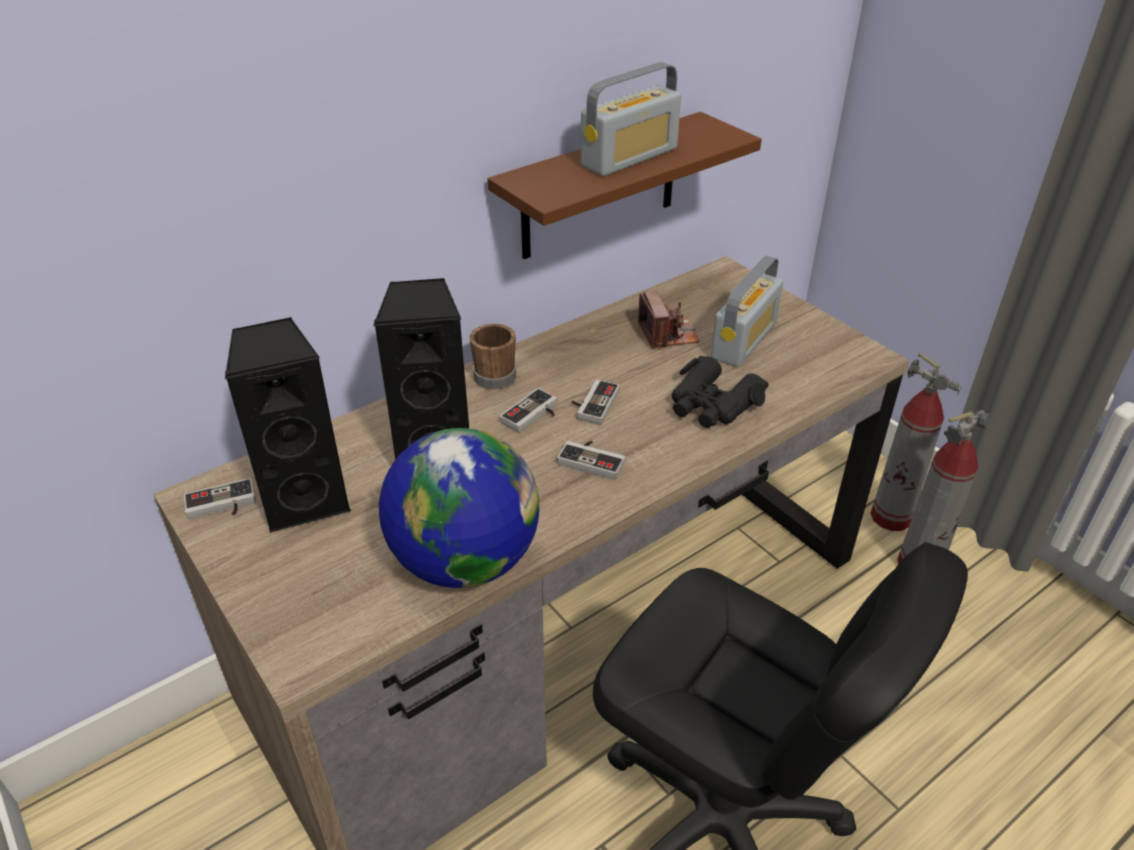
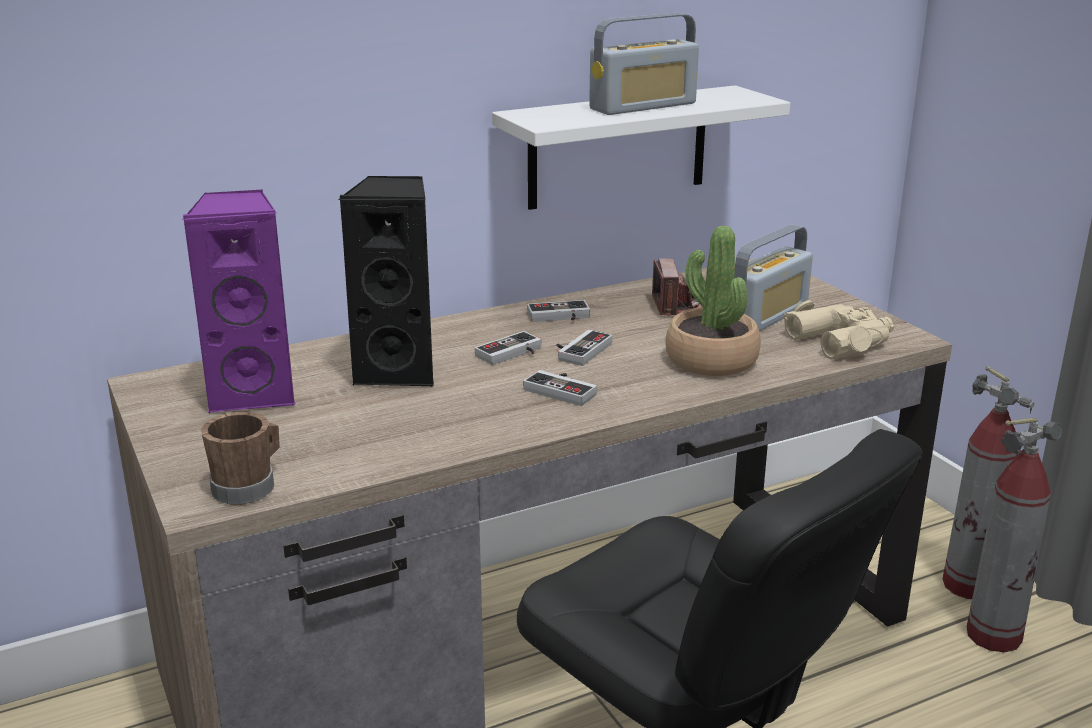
camera: 10 degrees right, 15 degrees down
(221, 506) = (169, 392): game controller -> game controller (559, 317)
(306, 499) = (254, 393): black speaker -> purple speaker
(465, 560) = (397, 449): globe -> none
(497, 374) = (487, 322): brown mug -> brown mug (249, 486)
(599, 187) = (618, 147): brown shelf -> white shelf
(712, 404) = (711, 360): black binoculars -> potted plant
(816, 365) = (841, 340): none -> beige binoculars

